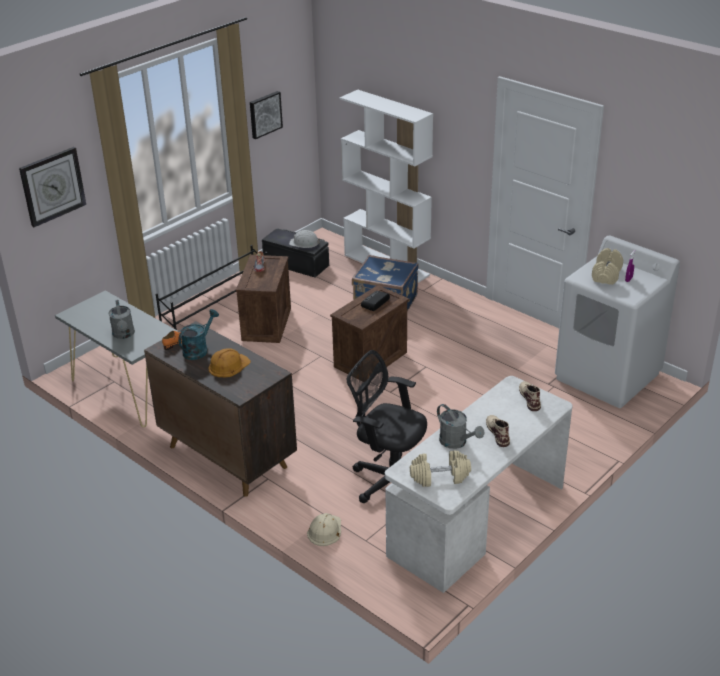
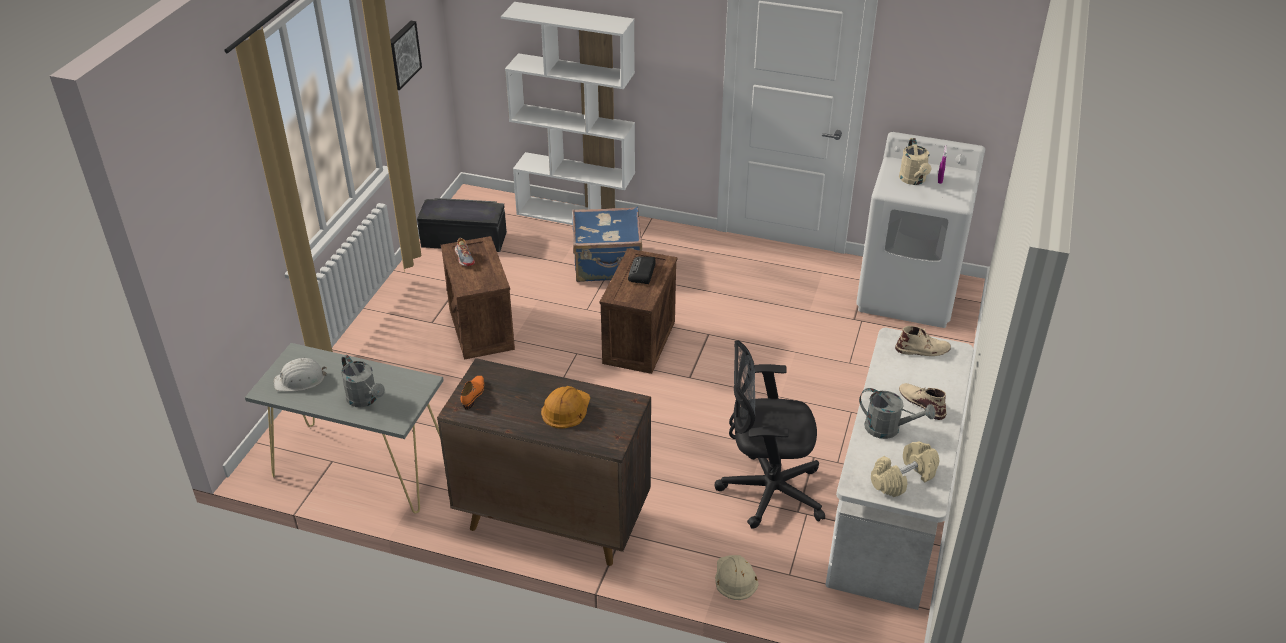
camera: 25 degrees left, 5 degrees up
(52, 186) = (206, 218): wall clock -> none
(198, 349) = (510, 397): turquoise watering can -> none
(217, 304) = (399, 318): black shoe rack -> none
(304, 243) = (475, 211): white hard hat -> white hard hat (300, 380)
(530, 397) = (923, 349): beige boot -> beige boot turned 120 degrees clockwise
(606, 275) = (913, 180): beige dumbbell -> beige watering can

